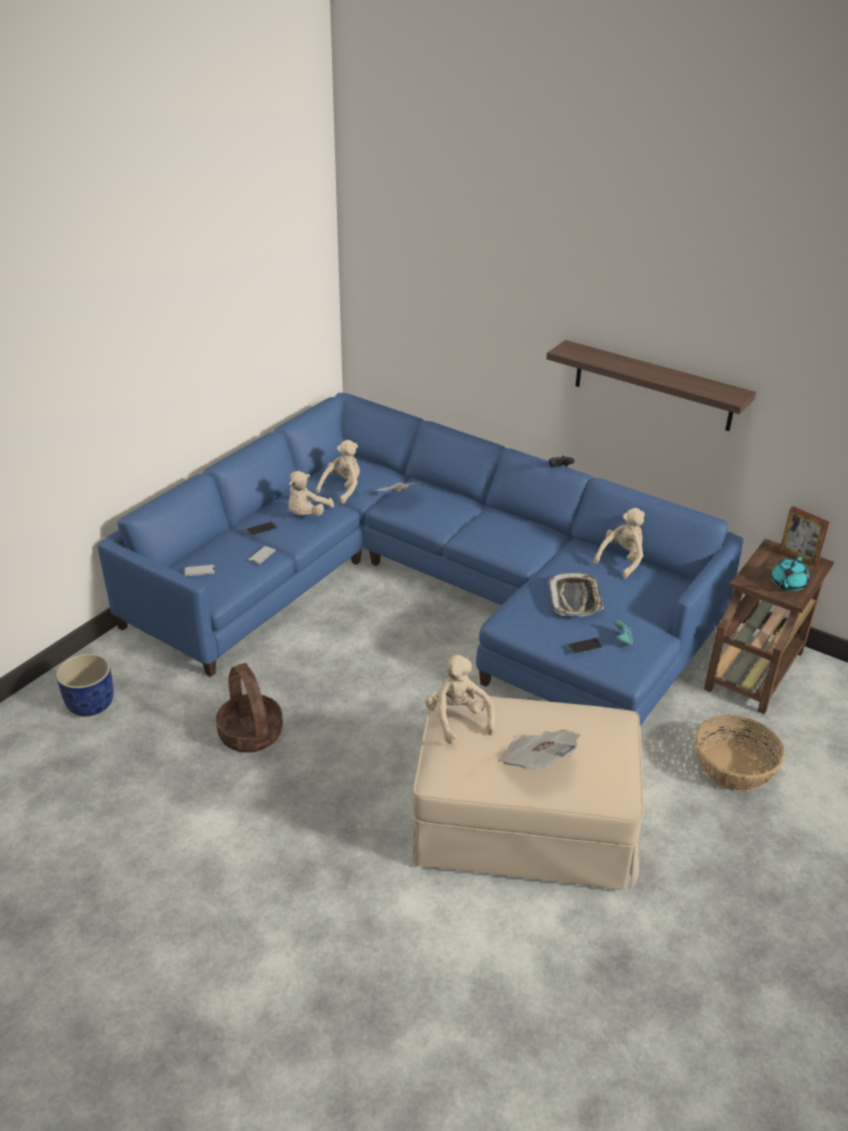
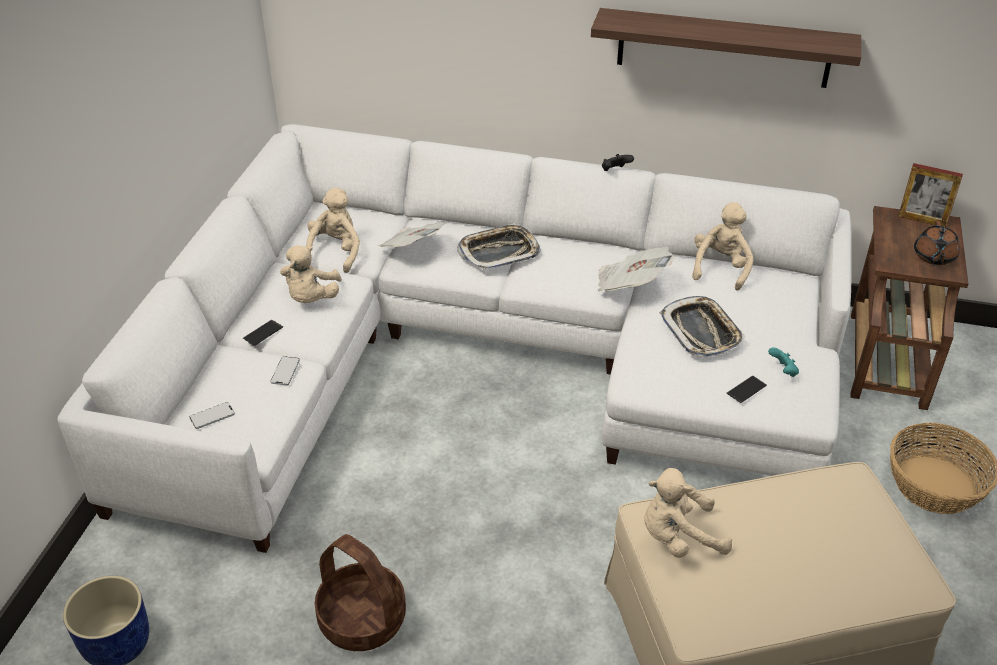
camera: 20 degrees left, 5 degrees up
(427, 592) = (479, 358): blue sofa -> white sofa
(458, 513) = (499, 252): none -> tray
(458, 719) = (678, 538): beige plush toy -> beige plush toy turned 60 degrees counterclockwise
(536, 763) = (806, 570): newspaper -> newspaper (630, 285)
(787, 584) = (934, 257): turquoise teapot -> brown teapot

